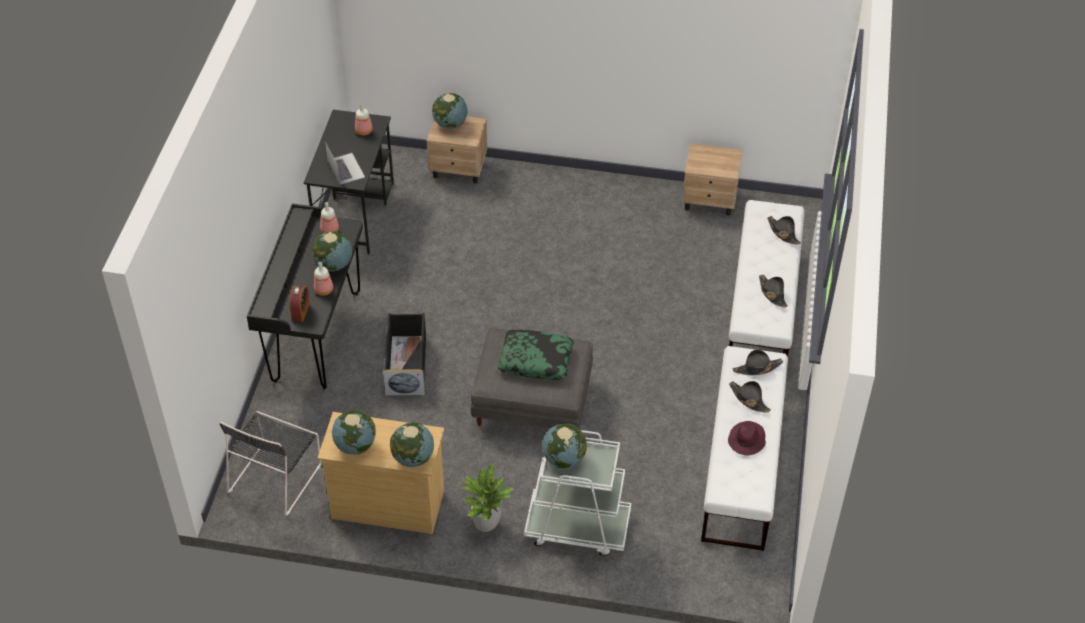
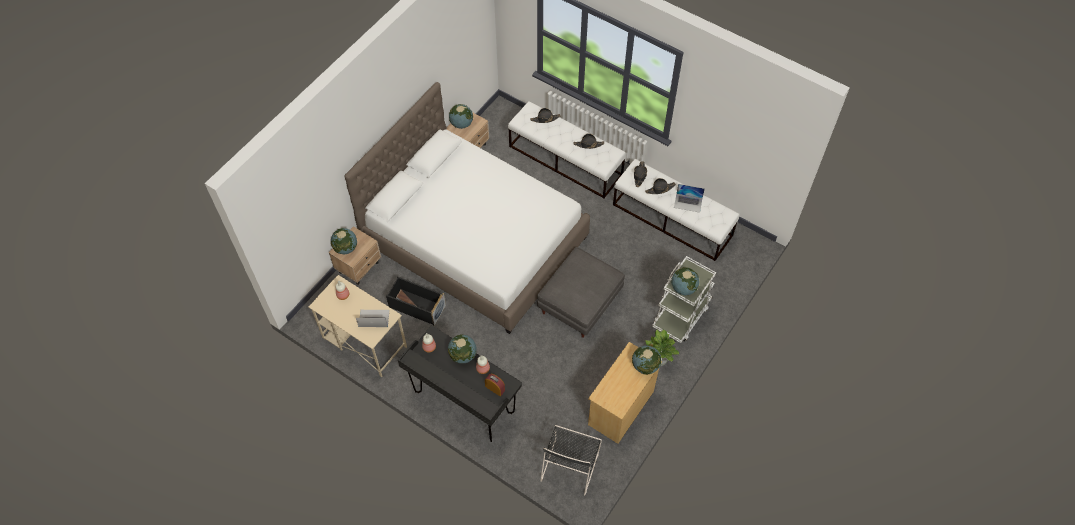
camera: 65 degrees left, 10 degrees up
(276, 476) = (570, 464): black chair -> black chair turned 60 degrees clockwise
(355, 213) = (364, 342): black desk -> beige desk
(355, 445) = (621, 394): globe -> globe (461, 124)
(406, 364) = (515, 359): black storage box -> black storage box (416, 306)
(536, 360) = (579, 279): pillow -> none
(565, 260) = (475, 240): none -> white bed
(746, 440) = (688, 203): purple hat -> laptop

